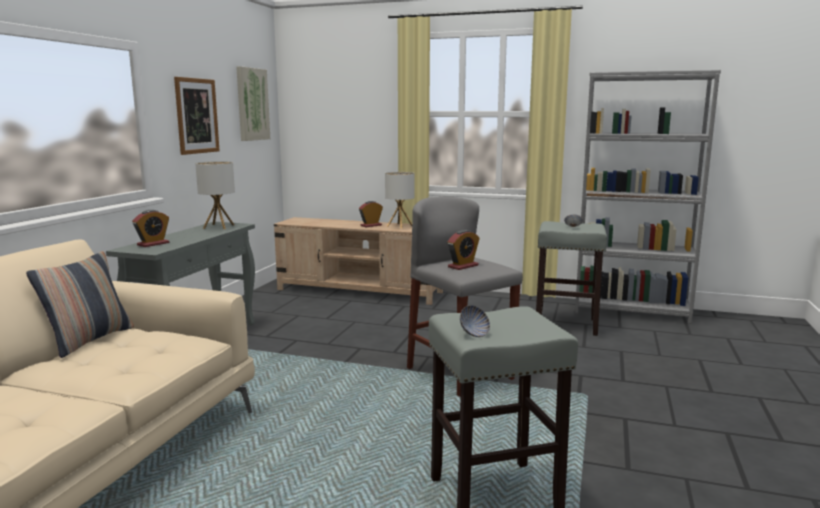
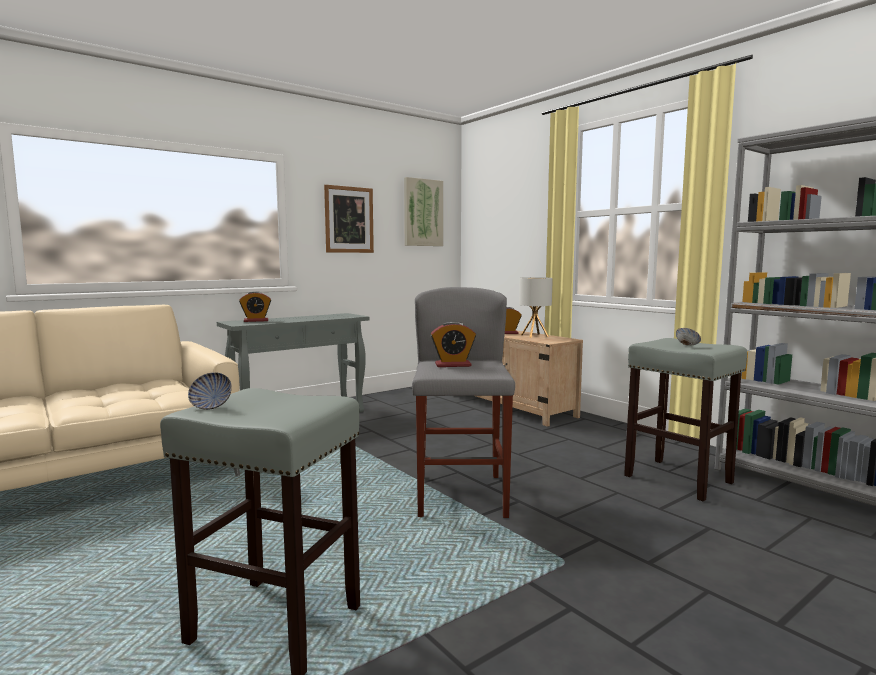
camera: 35 degrees right, 5 degrees down
(89, 340) = (132, 382): pillow -> none
(219, 226) = (337, 316): table lamp -> none

